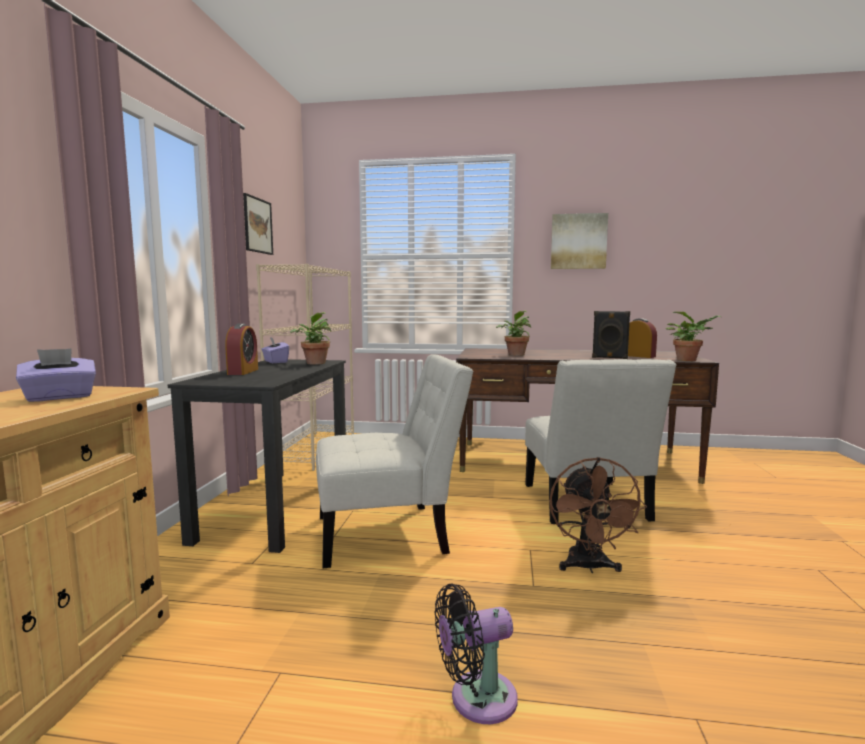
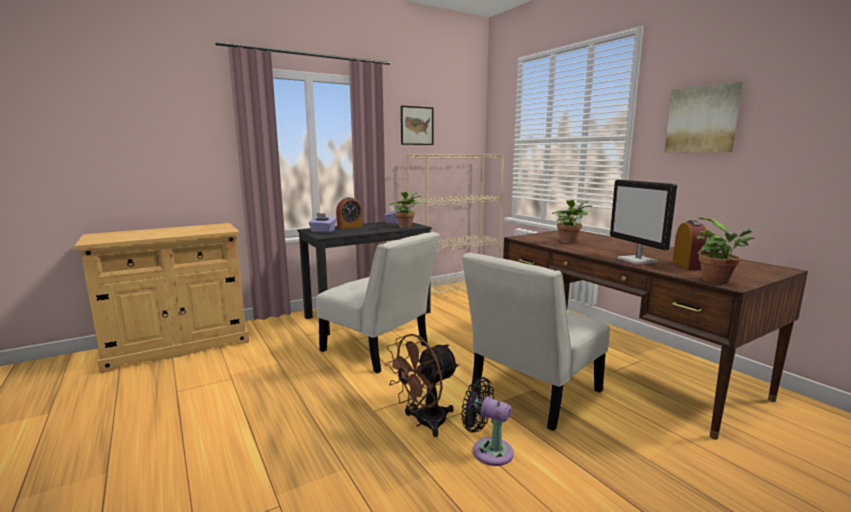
camera: 50 degrees right, 5 degrees up
(60, 397) = (203, 230): purple tissue box -> purple tissue box (322, 231)
(476, 699) = (246, 429): black fan -> black fan (488, 450)
(609, 358) = (637, 261): black speaker -> monitor

